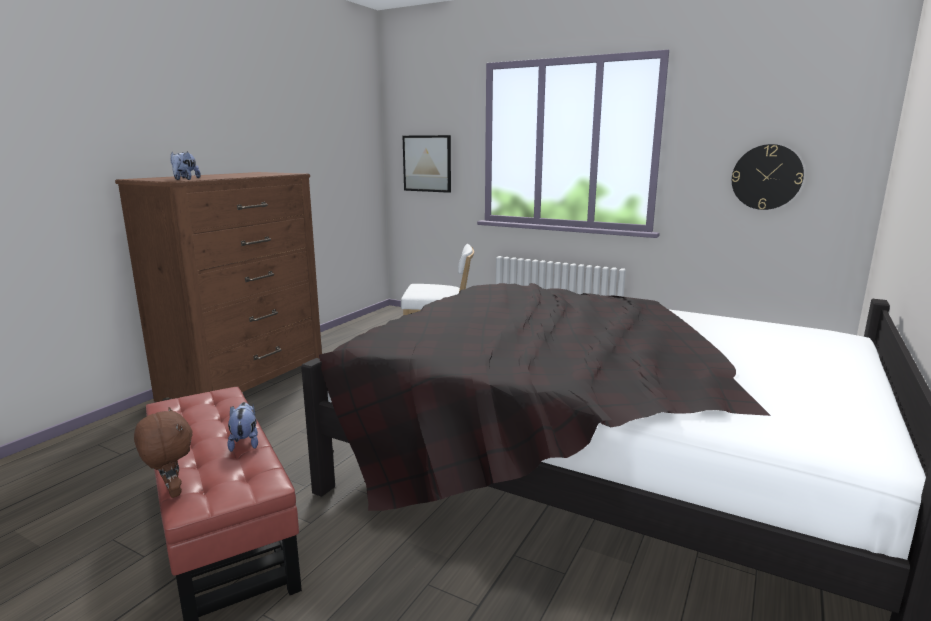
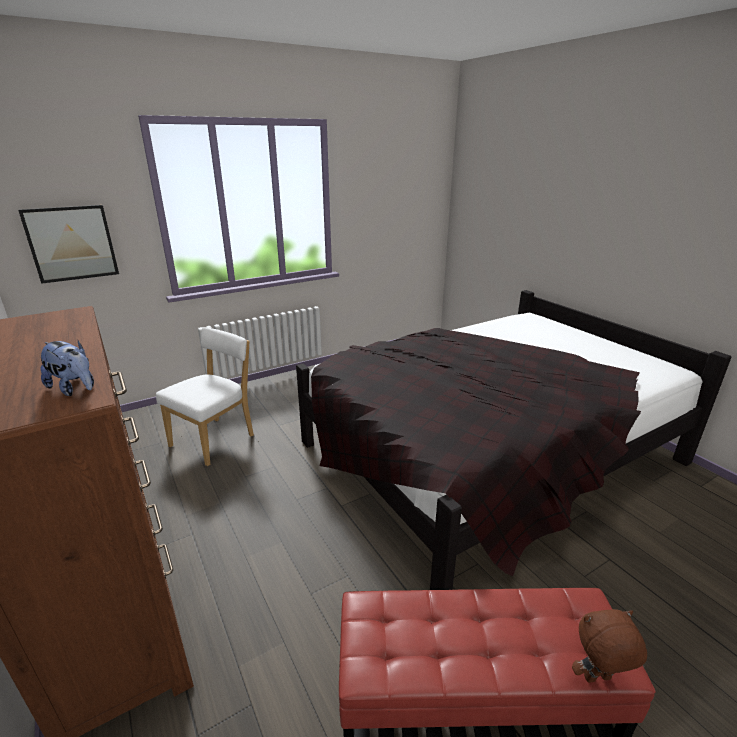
camera: 60 degrees left, 10 degrees up
(245, 442) = (507, 605): plush toy -> none
(766, 177) = (396, 219): wall clock -> none

